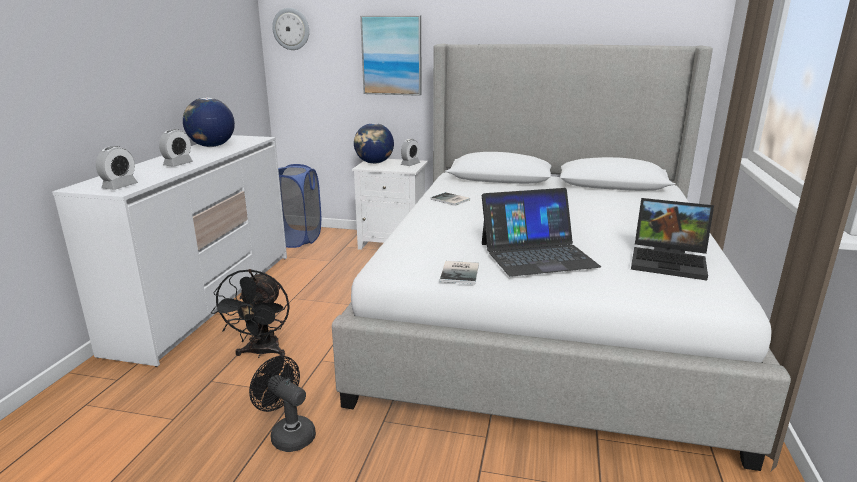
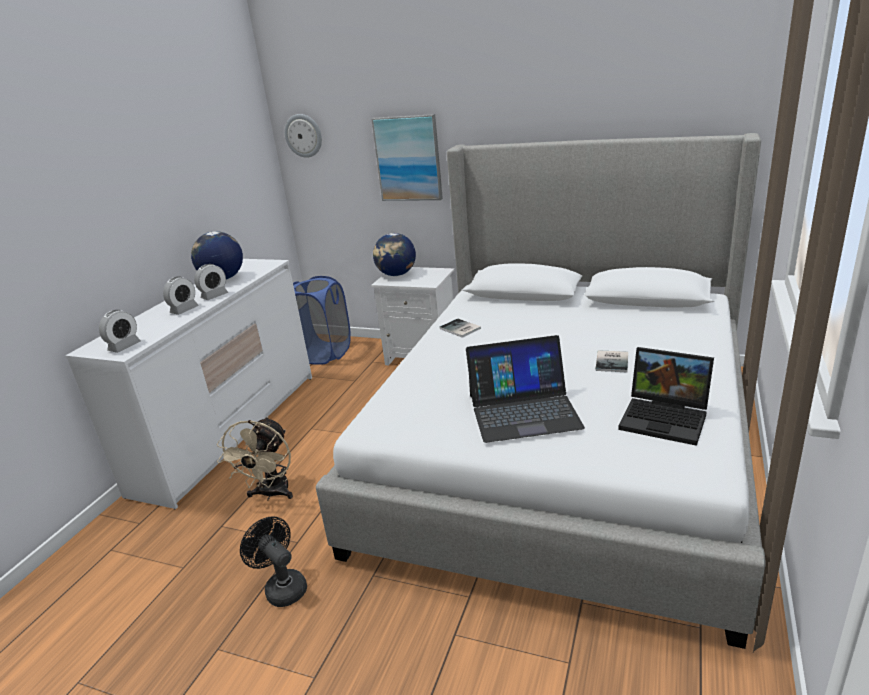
camera: 10 degrees right, 5 degrees up
(261, 353) = (271, 494): black fan -> beige fan
(410, 164) = (434, 275): alarm clock -> alarm clock (214, 296)
(461, 273) = (438, 436): book -> book (613, 361)

